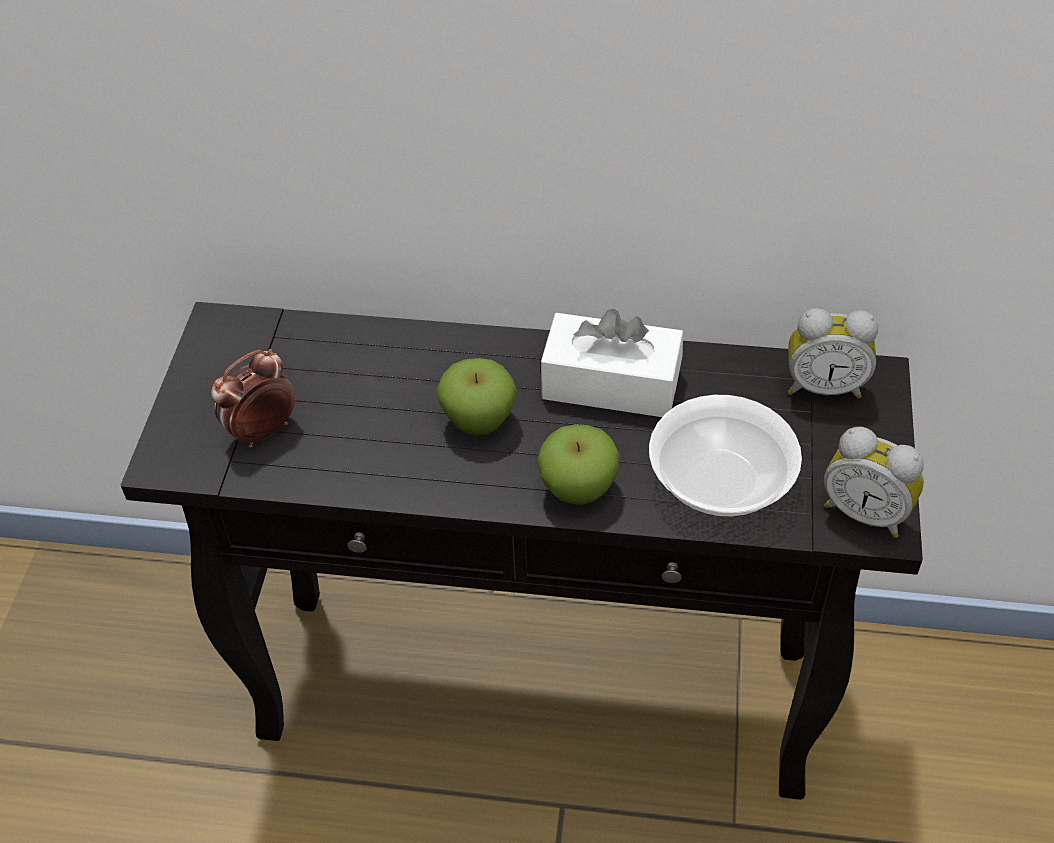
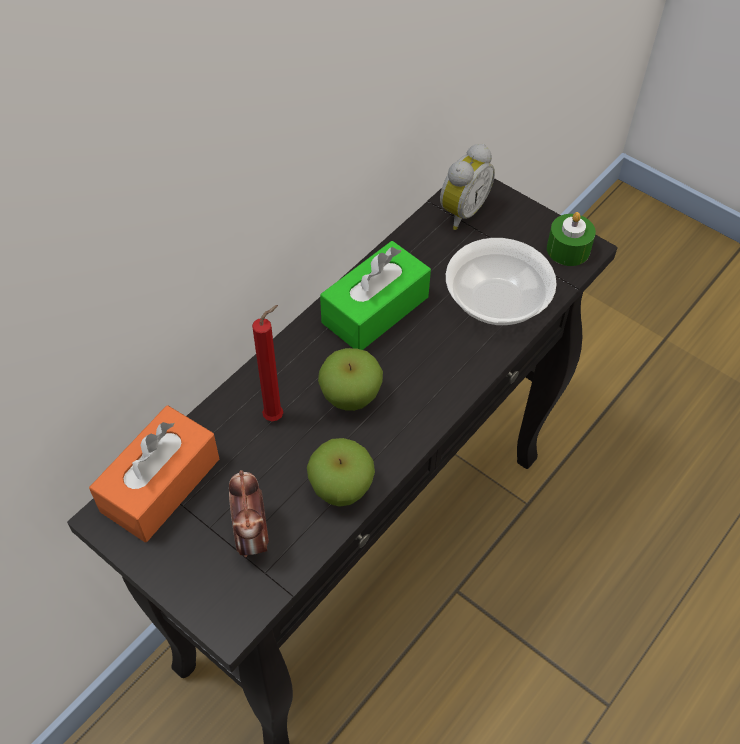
camera: 60 degrees left, 5 degrees up
(274, 339) = (160, 485): none -> orange tissue box
(412, 377) = (276, 416): none -> red candle
(577, 489) = (451, 375): apple -> apple (341, 489)
(611, 384) = (375, 310): white tissue box -> green tissue box
(865, 512) = (568, 249): alarm clock -> green candle

